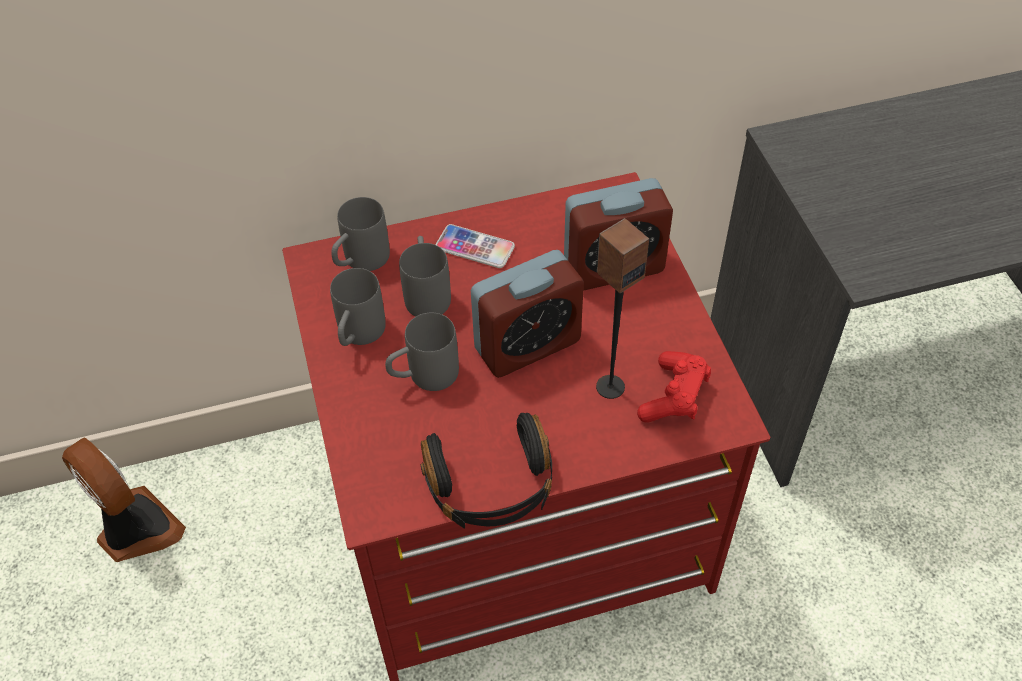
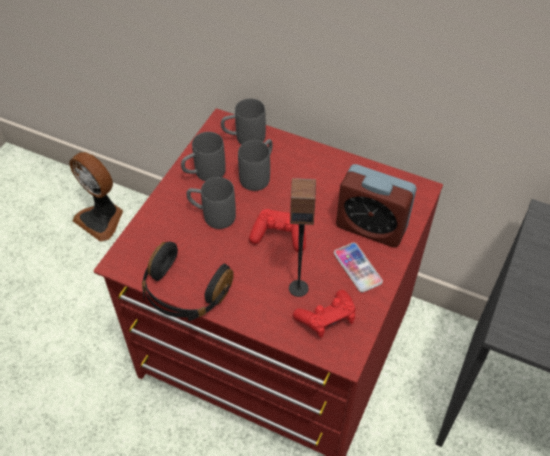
camera: 40 degrees right, 0 degrees up
(136, 529) = (102, 219): fan -> fan turned 135 degrees clockwise
(475, 247) = (308, 168): phone -> phone (357, 268)
(527, 345) = (279, 236): alarm clock -> red game controller

